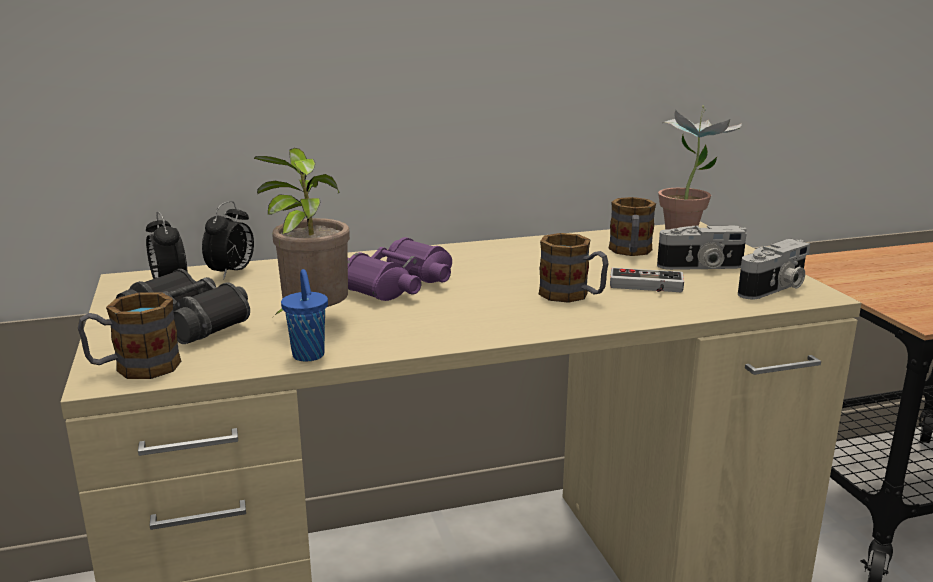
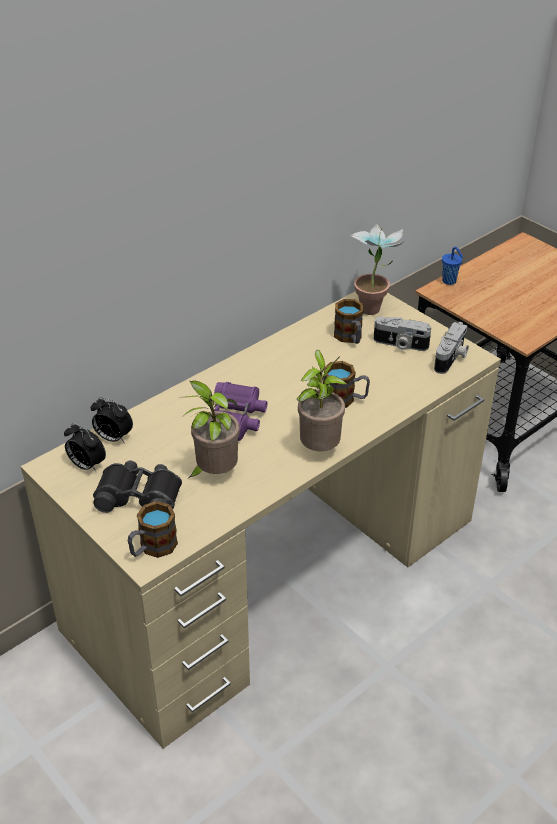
camera: 25 degrees left, 20 degrees up
(232, 273) = (113, 438): alarm clock -> alarm clock turned 120 degrees clockwise
(309, 356) = (241, 505): blue cup -> blue cup (450, 281)
(487, 329) = (319, 448): none -> potted plant
(646, 287) = (381, 377): game controller -> none
(701, 267) = (400, 344): camera -> camera turned 45 degrees clockwise

